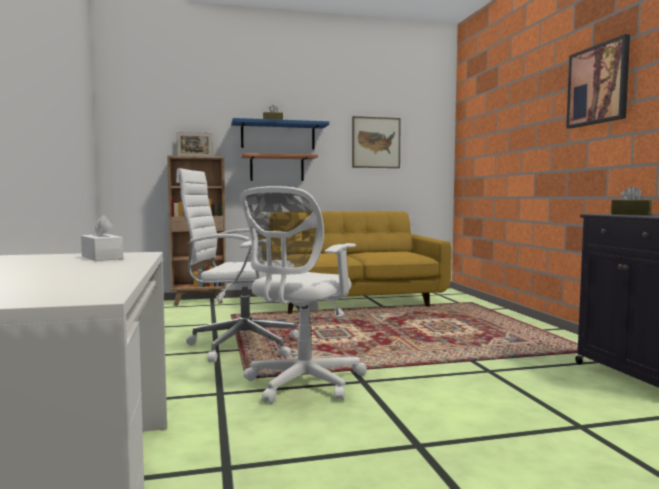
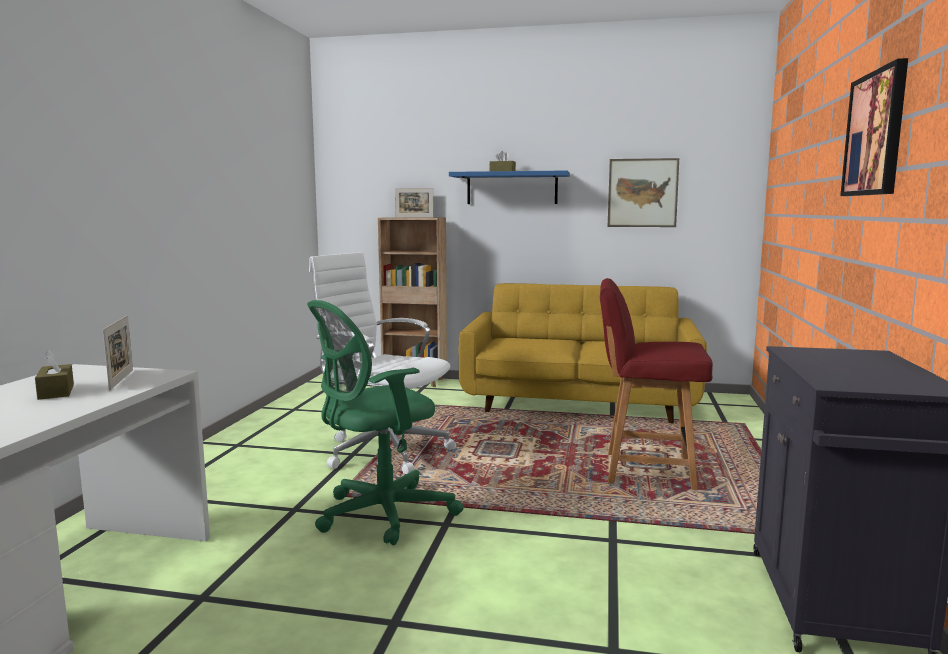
camera: 25 degrees right, 5 degrees up
(102, 257) = (121, 379): white tissue box -> picture frame
(277, 168) = (509, 228): shelf -> none
(301, 384) = (379, 514): white office chair -> green office chair
(451, 332) = (646, 471): none -> red chair
(630, 214) = (837, 355): brown tissue box -> brown tissue box (56, 391)

